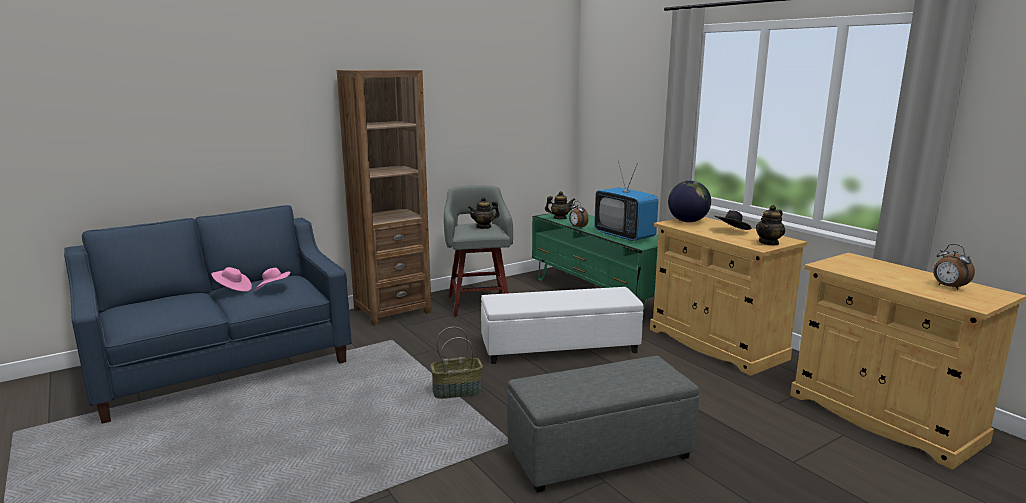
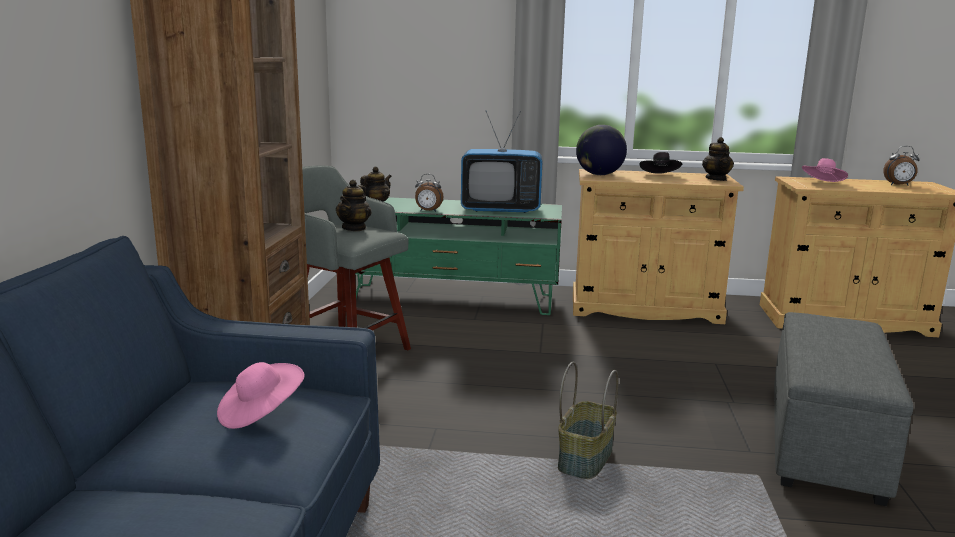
camera: 50 degrees left, 0 degrees up
(233, 289) = (169, 448): pink hat -> pink hat (823, 183)
(559, 347) = (549, 364): white ottoman -> none

